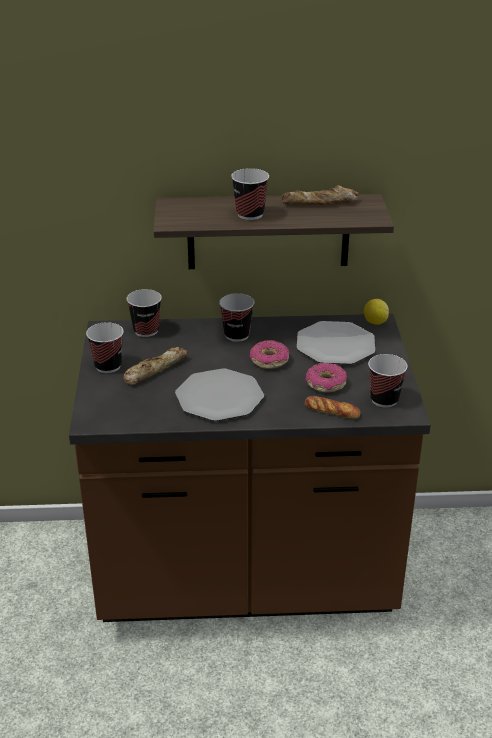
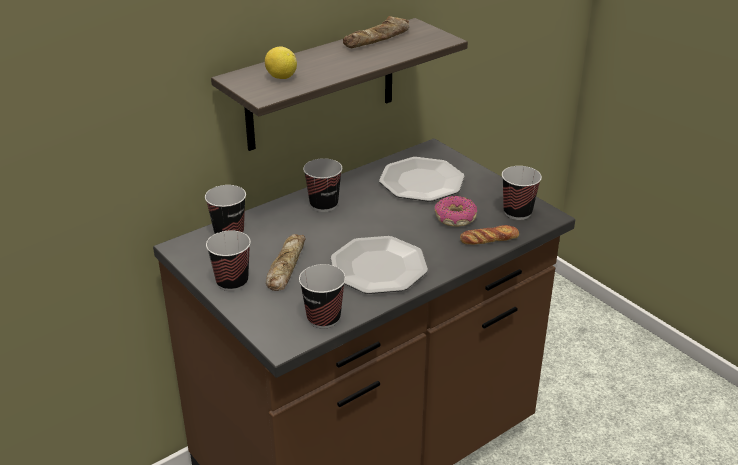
camera: 35 degrees left, 0 degrees up
(250, 214) = (330, 66): cup -> cup (323, 318)
(269, 360) = (381, 216): donut -> none
(375, 322) = (429, 150): lemon -> lemon (281, 77)

